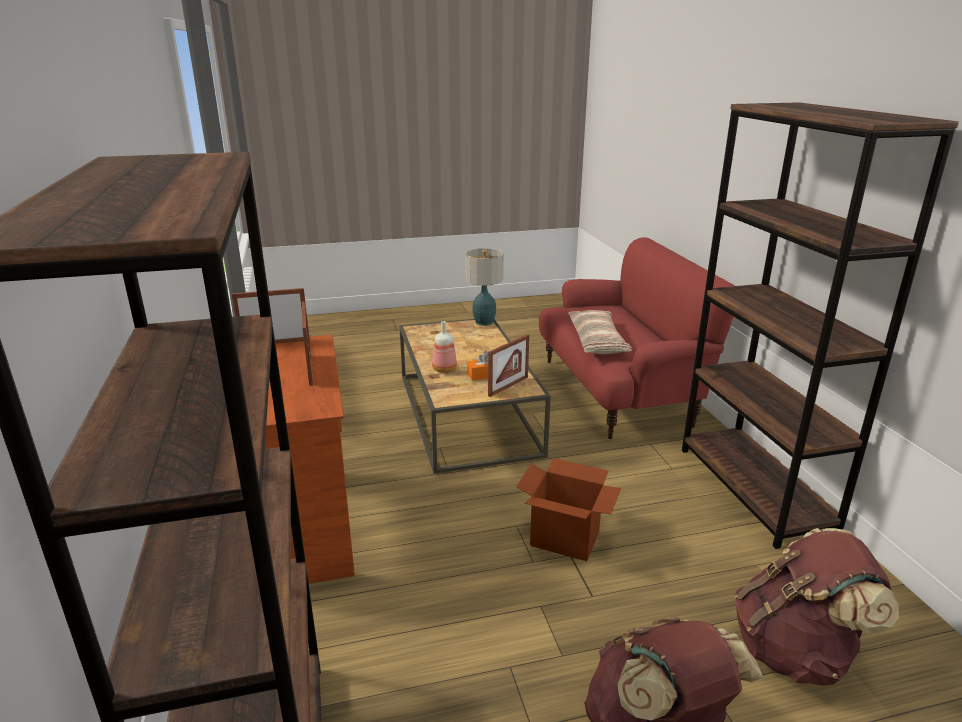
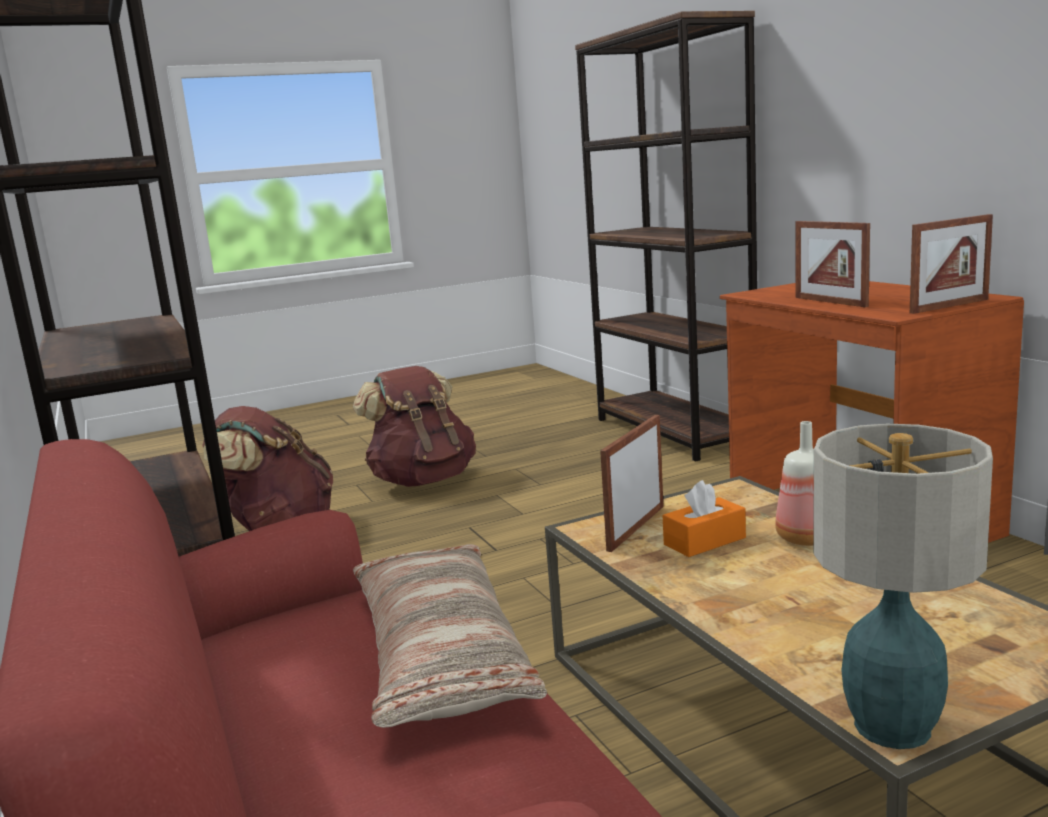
camera: 170 degrees right, 10 degrees down
(565, 539) = (504, 561): cardboard box -> none

